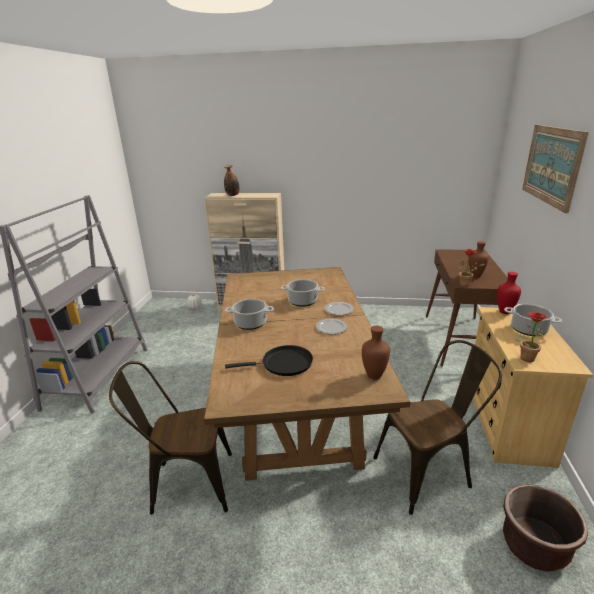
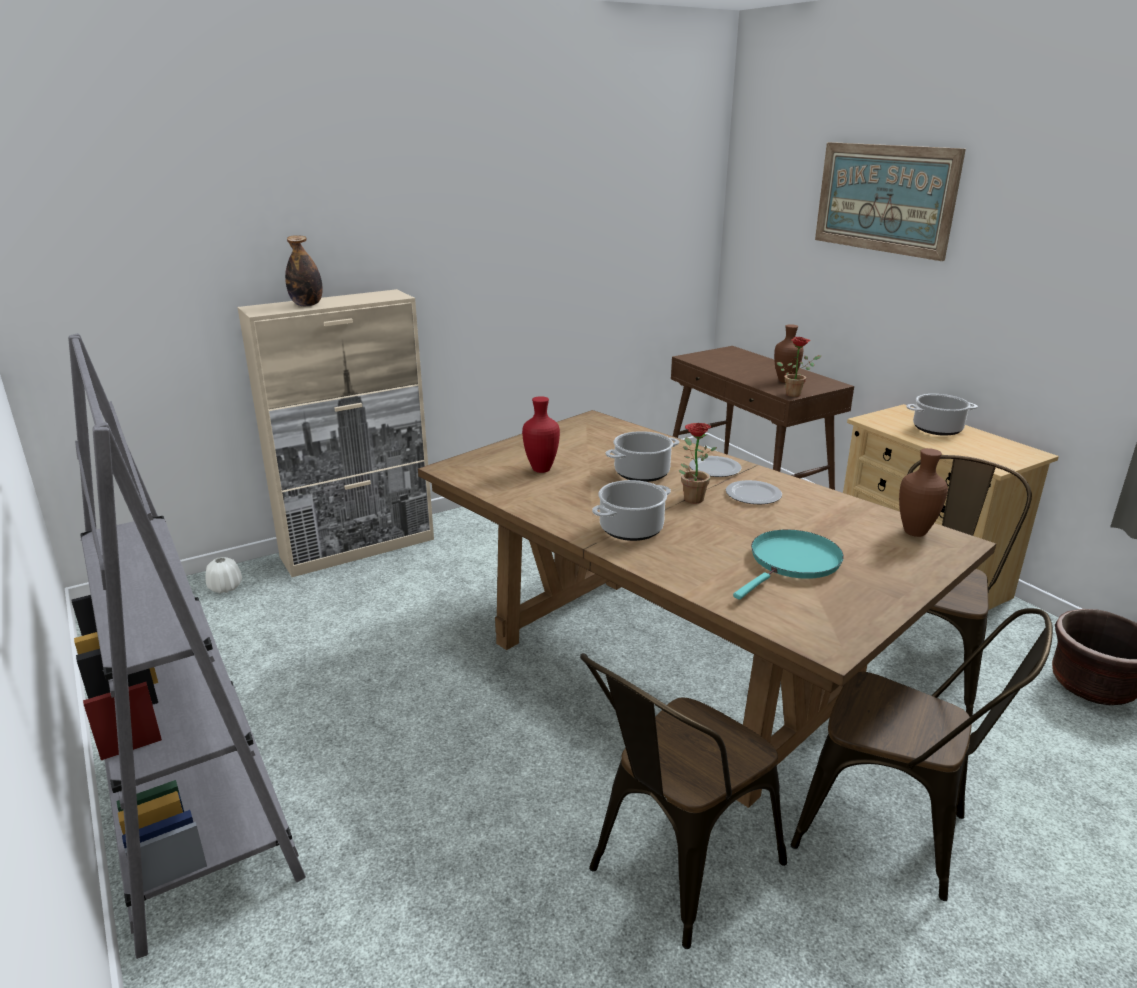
camera: 40 degrees left, 0 degrees up
(283, 364) = (792, 563): black frying pan -> turquoise frying pan
(289, 534) = (895, 833): none -> brown chair
(504, 312) = (882, 417): red vase -> red vase (540, 470)
(526, 357) = (986, 458): potted plant -> potted plant (690, 497)

